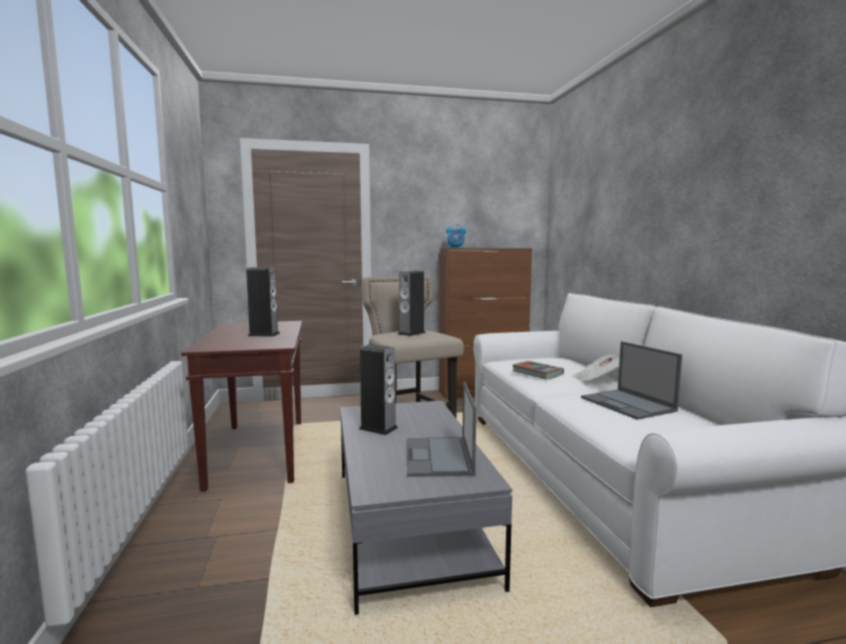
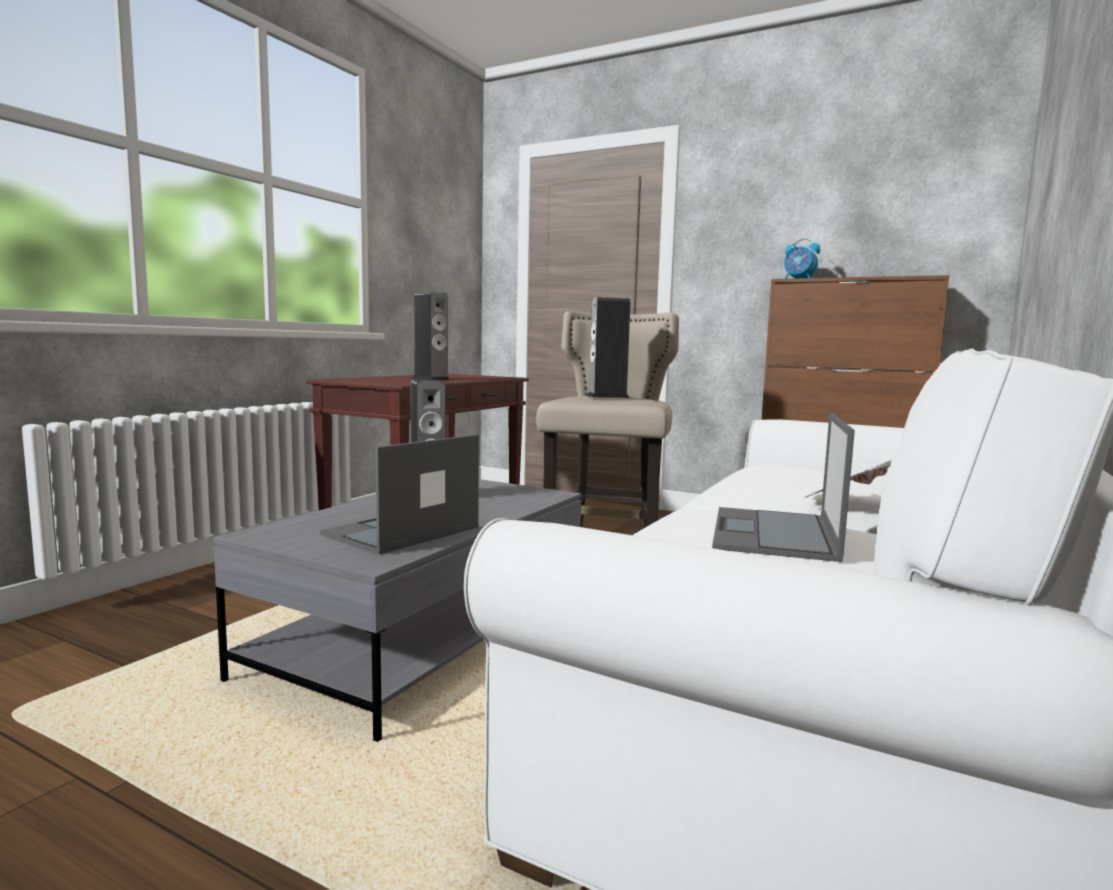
camera: 40 degrees right, 0 degrees up
(537, 373) = (761, 480): book -> none

